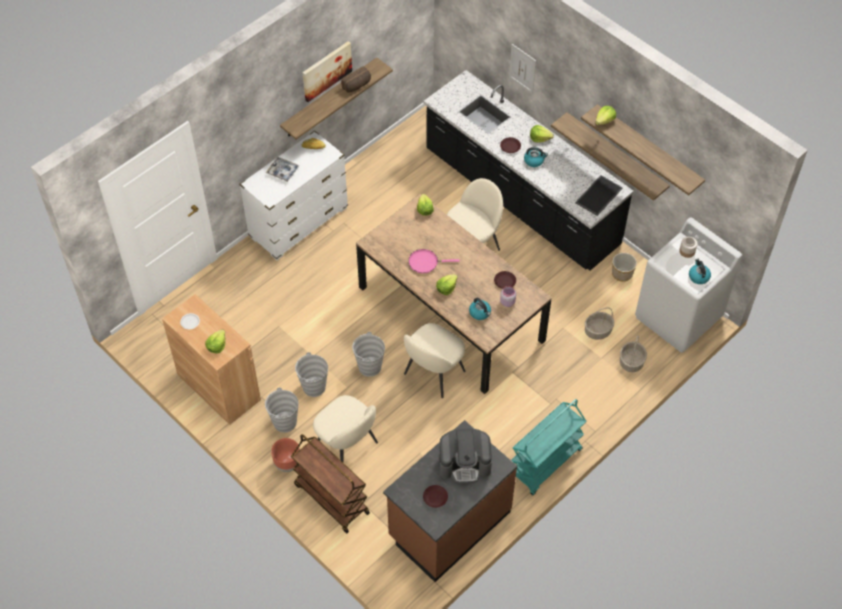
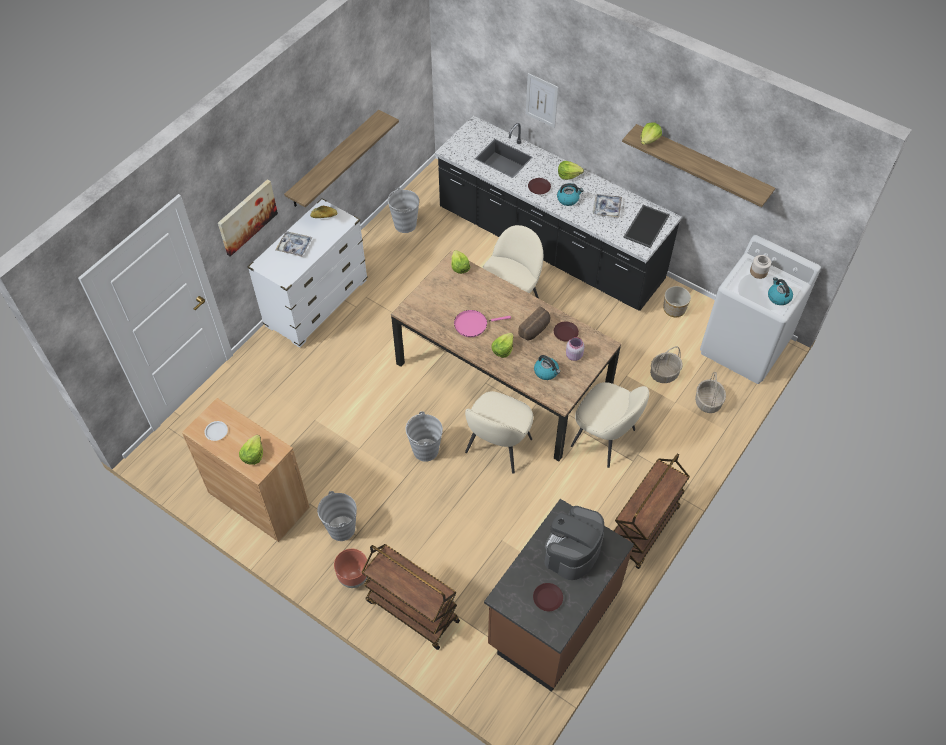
camera: 10 degrees left, 0 degrees up
(313, 387) = (367, 482): grey bucket -> grey bucket (405, 224)
(326, 70) = (328, 126): picture -> picture (247, 217)
(347, 446) = (418, 546): beige chair -> beige chair (605, 439)
(357, 85) = (363, 141): bread -> bread (535, 330)
(464, 463) = (572, 550): coffee machine -> coffee machine turned 135 degrees clockwise
(545, 463) = (644, 529): turquoise cart -> brown cart
(567, 174) = (607, 208): none -> tray
(616, 155) = (659, 180): shelf -> none

